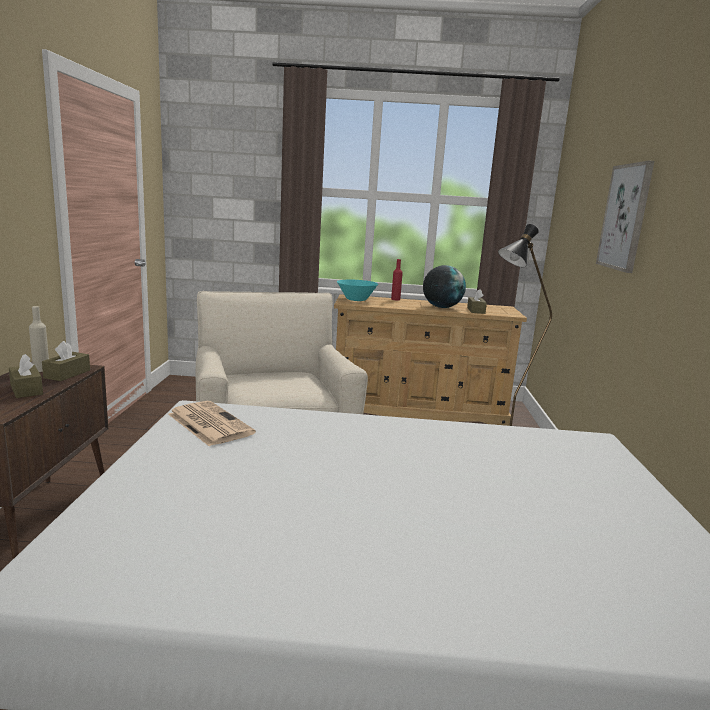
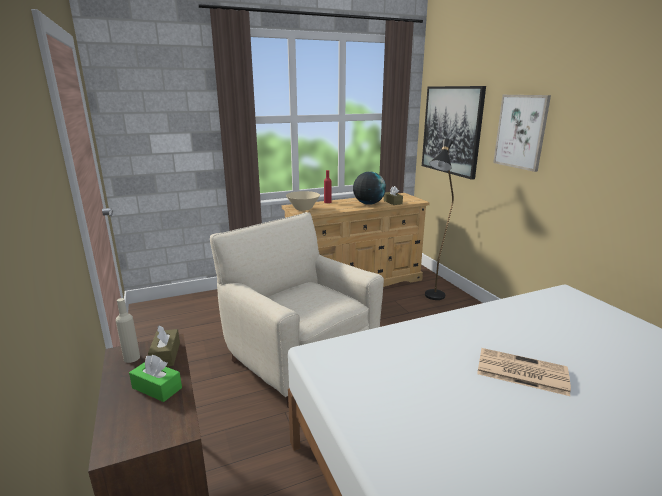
camera: 25 degrees left, 5 degrees up
(26, 389) = (157, 388): brown tissue box -> green tissue box
(208, 423) = (348, 364): newspaper -> newspaper (520, 372)
(356, 299) = (303, 208): turquoise bowl -> beige bowl
(572, 223) = (451, 130): none -> picture

